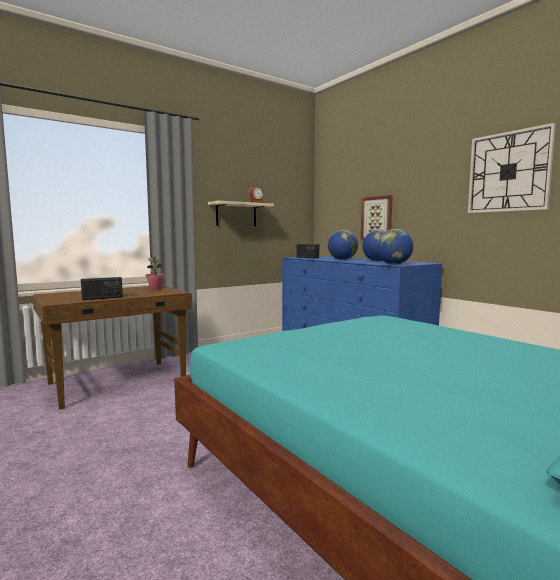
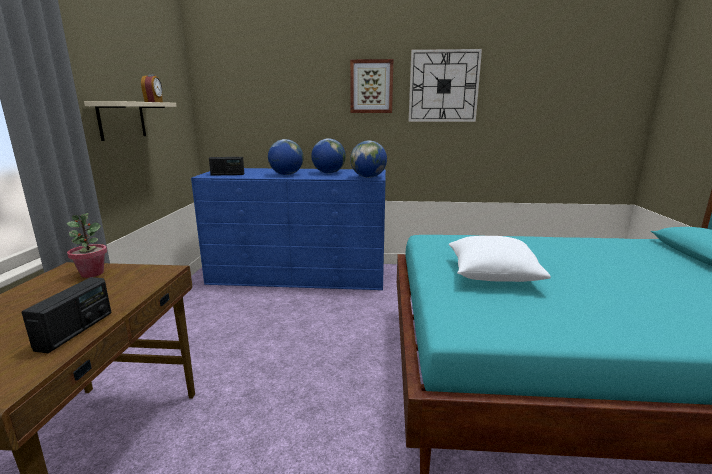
camera: 50 degrees left, 10 degrees up
(342, 338) = (492, 275): none -> white pillow
(377, 218) = (300, 123): picture -> picture (371, 86)

